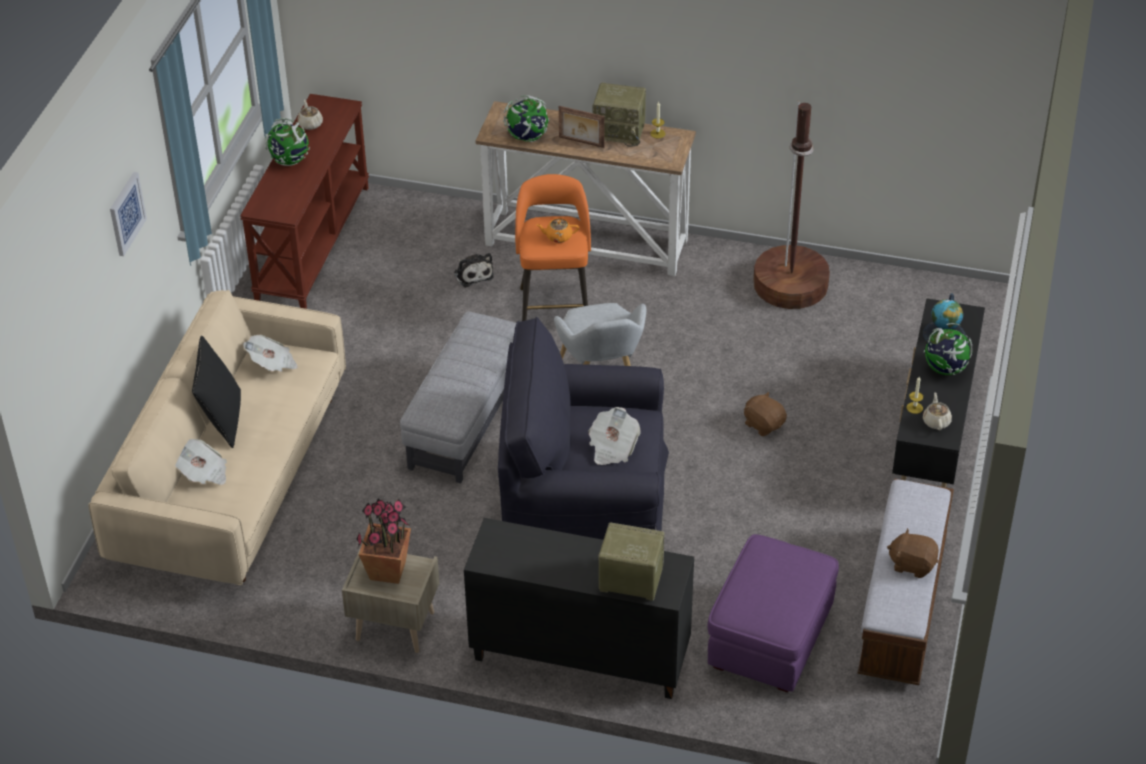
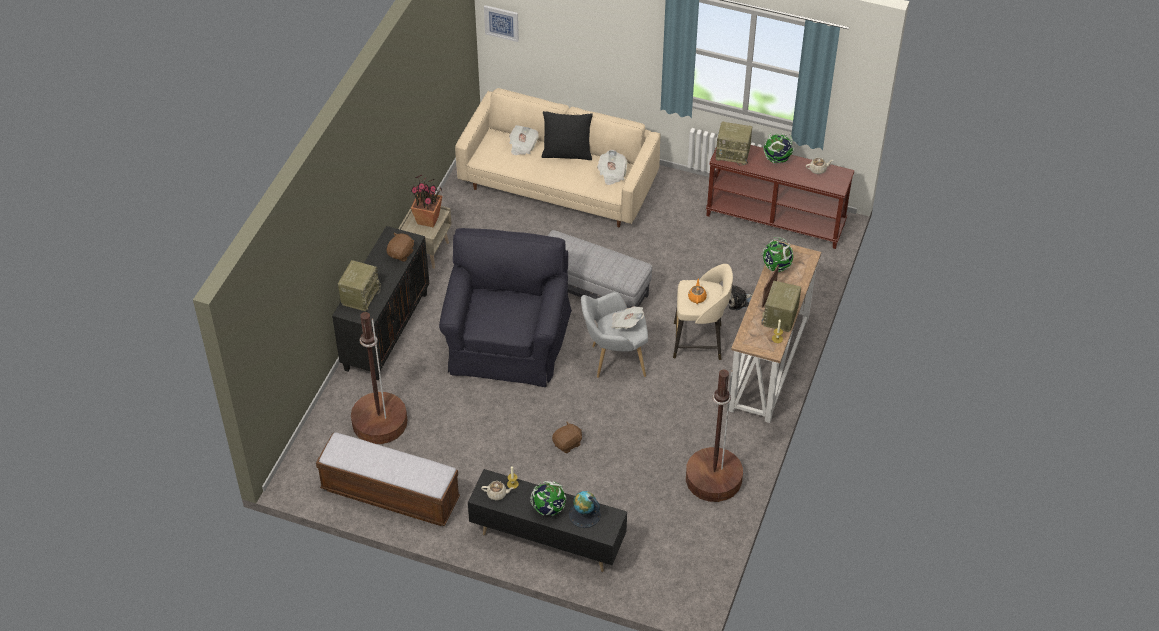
camera: 95 degrees right, 5 degrees up
(126, 213) = (620, 32): picture -> picture (501, 22)
(277, 201) = (733, 154): none -> radio
(554, 307) = (699, 341): orange stool -> beige stool
(612, 448) = (493, 314): newspaper -> newspaper (626, 323)
(770, 638) = (379, 422): purple ottoman -> brown floor lamp
(912, 564) = (376, 463): brown plush toy -> brown plush toy (401, 254)

